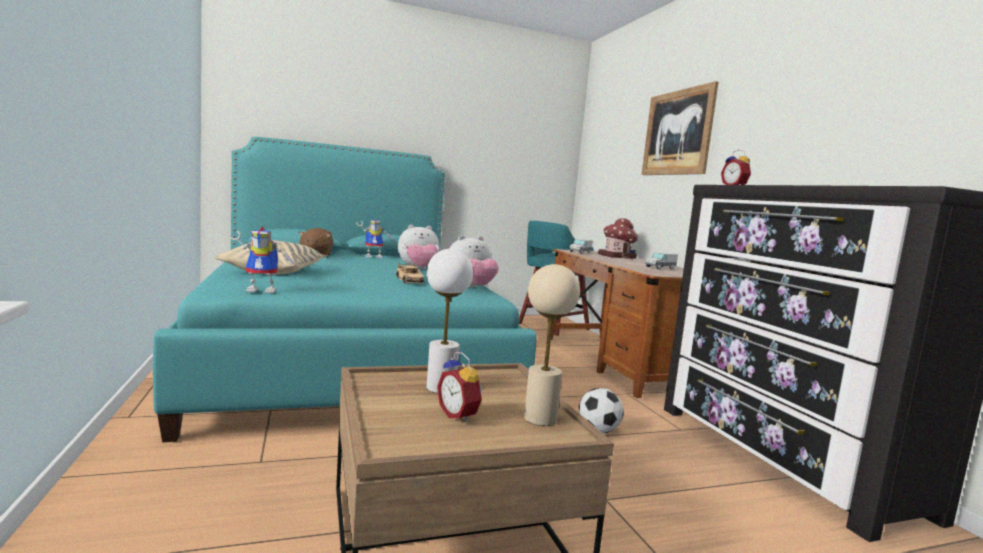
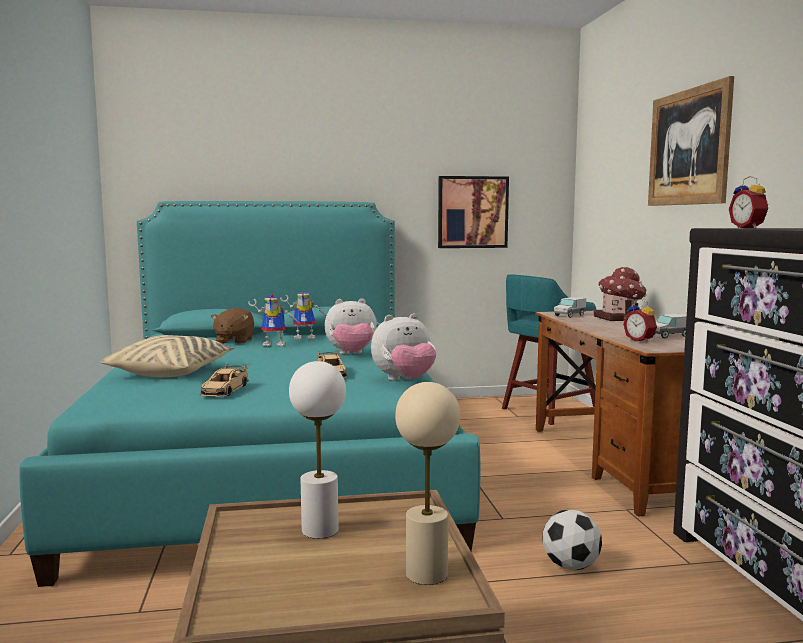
camera: 10 degrees right, 0 degrees up
(264, 290) = (146, 403): toy robot -> toy robot (276, 344)
(328, 286) = (225, 390): none -> beige toy car
(460, 415) = (326, 571): alarm clock -> alarm clock (640, 340)
(504, 172) = (472, 212): none -> picture

